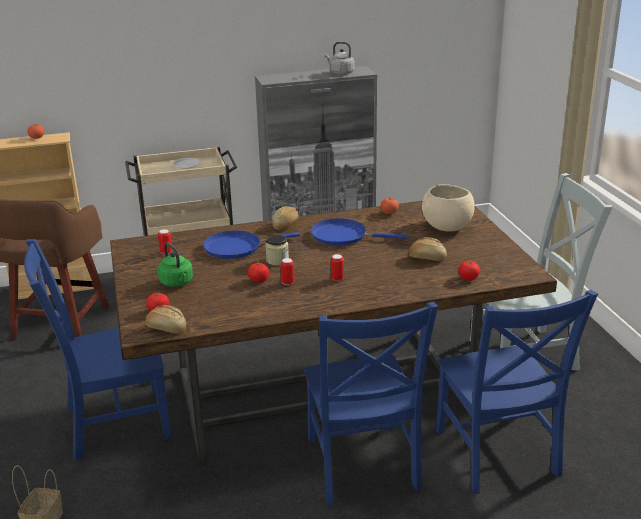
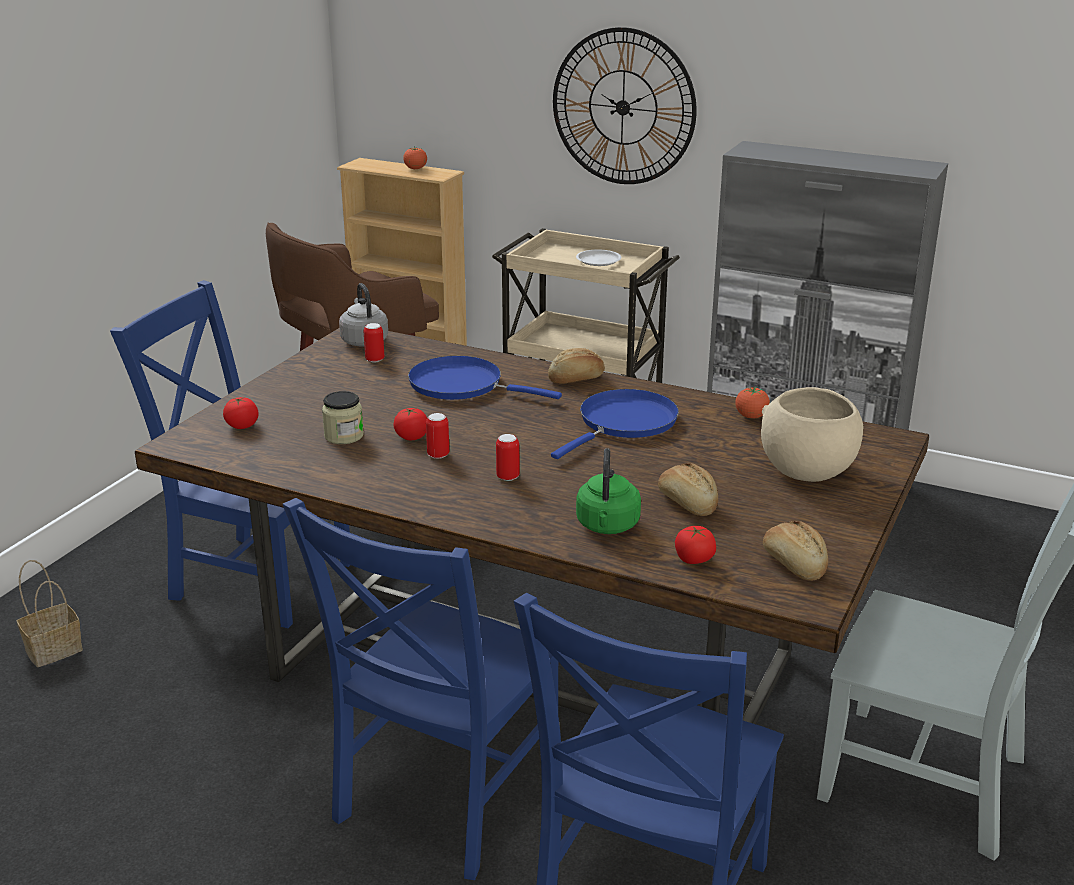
camera: 40 degrees right, 0 degrees up
(166, 328) = (212, 449): bread -> bread (794, 564)
(175, 70) = (623, 107): none -> wall clock
(177, 283) = (320, 401): green kettle -> green kettle (607, 526)
(277, 260) = (479, 421): jar -> jar (344, 436)
(340, 73) = (878, 164): grey kettle -> grey kettle (364, 340)
(343, 236) = (624, 423): blue frying pan -> blue frying pan turned 75 degrees clockwise

